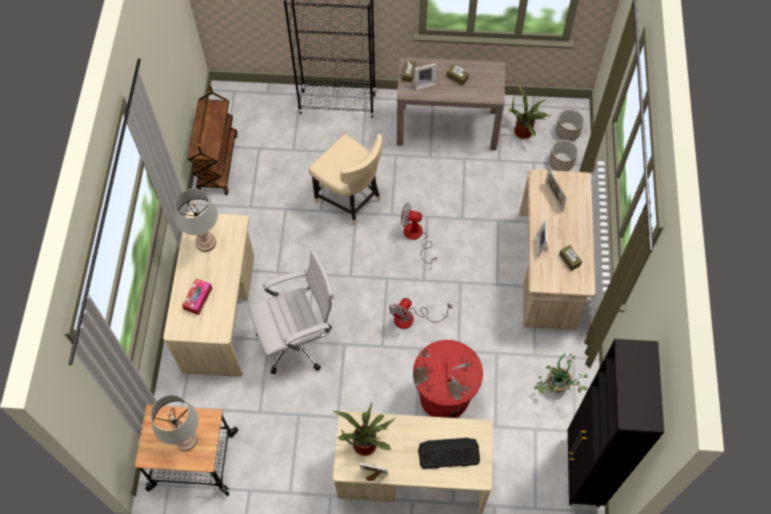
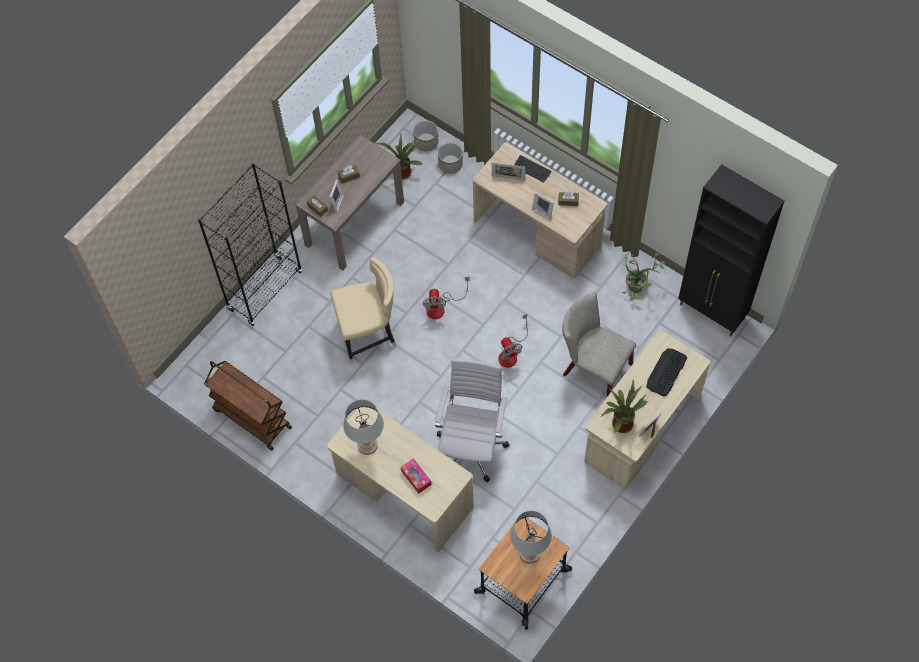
camera: 55 degrees left, 0 degrees up
(416, 237) = (441, 307): fan -> fan turned 45 degrees counterclockwise
(444, 397) = (592, 368): red trash can -> beige chair
(578, 210) = (532, 169): none -> keyboard

